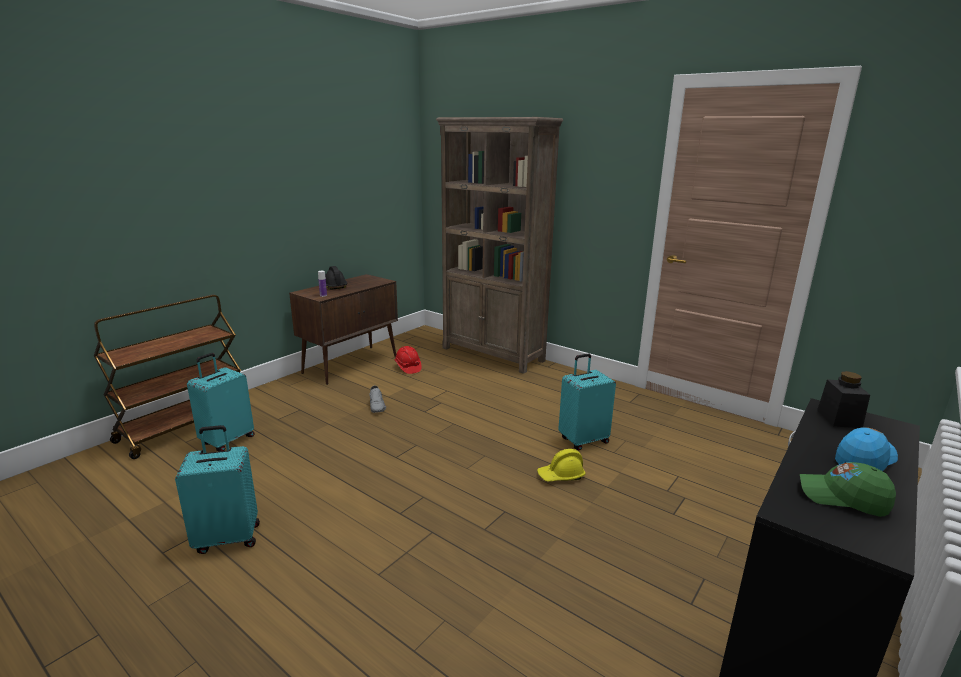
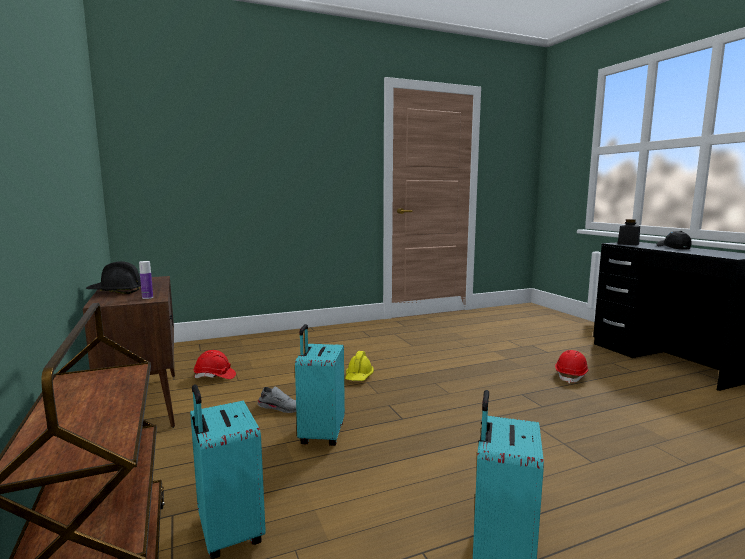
camera: 60 degrees left, 10 degrees down
(493, 354) = (256, 340): brown bookcase -> none
(561, 476) = (485, 366): yellow hard hat -> yellow hard hat (359, 377)
(583, 440) = (443, 349): turquoise suitcase -> turquoise suitcase (320, 435)
(601, 543) = (571, 376): none -> red hard hat
(842, 498) = (714, 252): green cap -> none
(865, 459) = (673, 247): blue cap -> black cap

